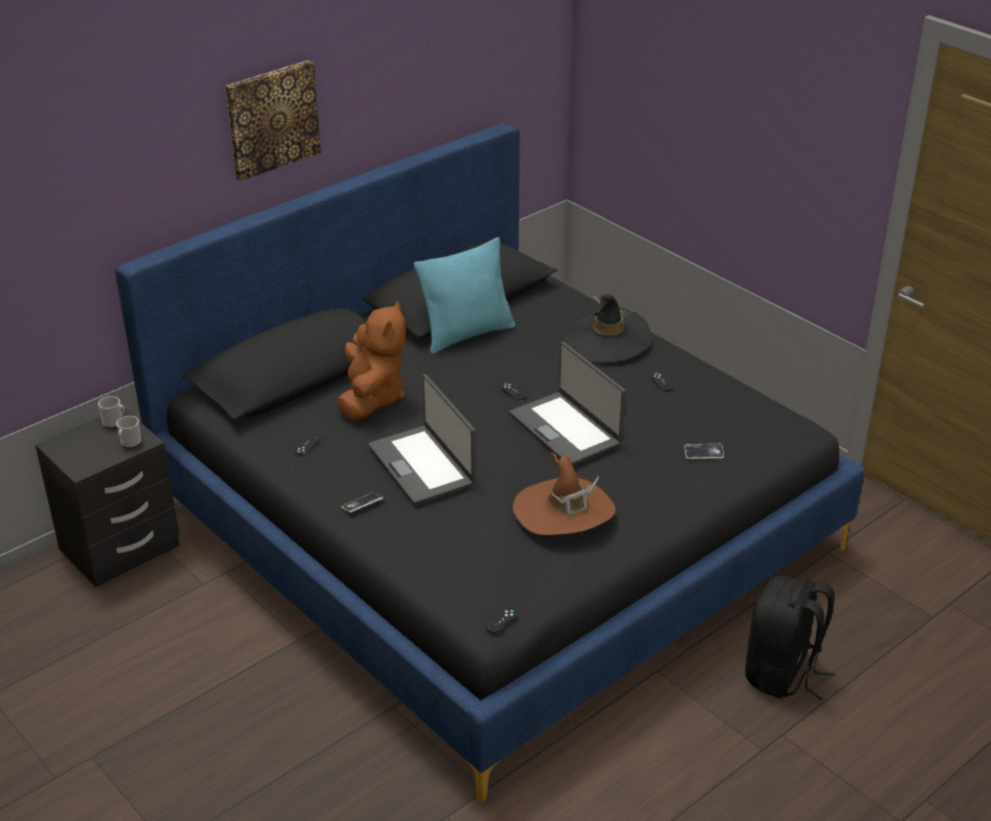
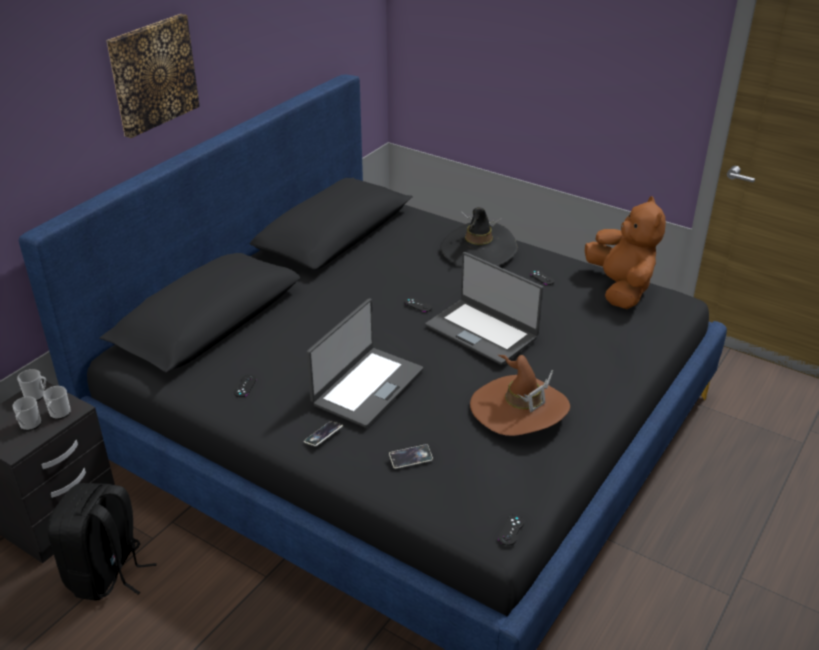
camera: 15 degrees left, 0 degrees up
(100, 449) = (29, 425): none -> mug
(371, 398) = (290, 331): brown plush toy -> brown plush toy (620, 288)
(423, 464) = (366, 386): laptop -> laptop turned 105 degrees counterclockwise
(467, 334) = (353, 261): turquoise pillow -> none
(703, 453) = (611, 334): phone -> phone (410, 458)
(782, 674) = (712, 519): black backpack -> black backpack (107, 573)

